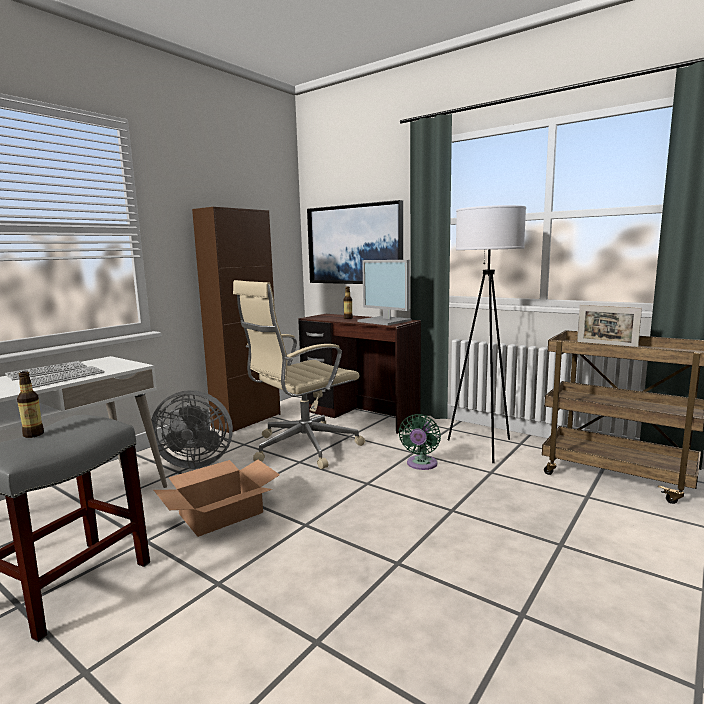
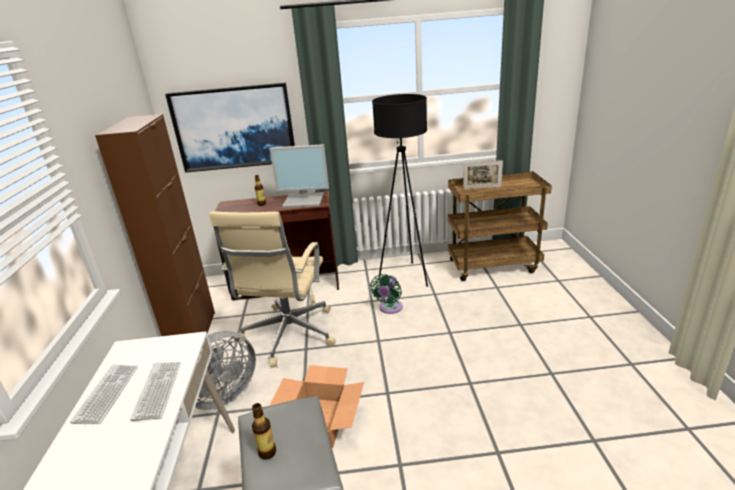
camera: 40 degrees left, 15 degrees up
(421, 464) = (389, 308): green fan -> green fan turned 45 degrees clockwise
(483, 447) = (406, 276): white floor lamp -> black floor lamp

